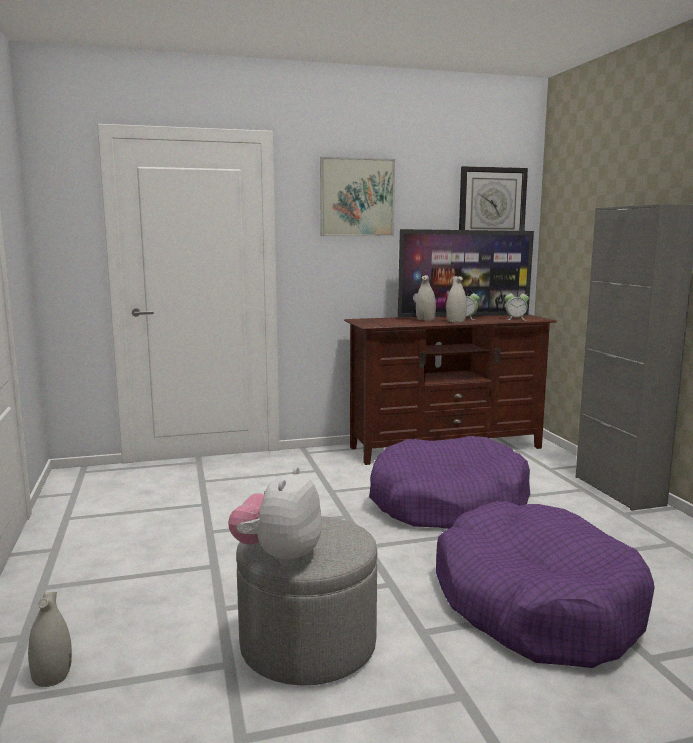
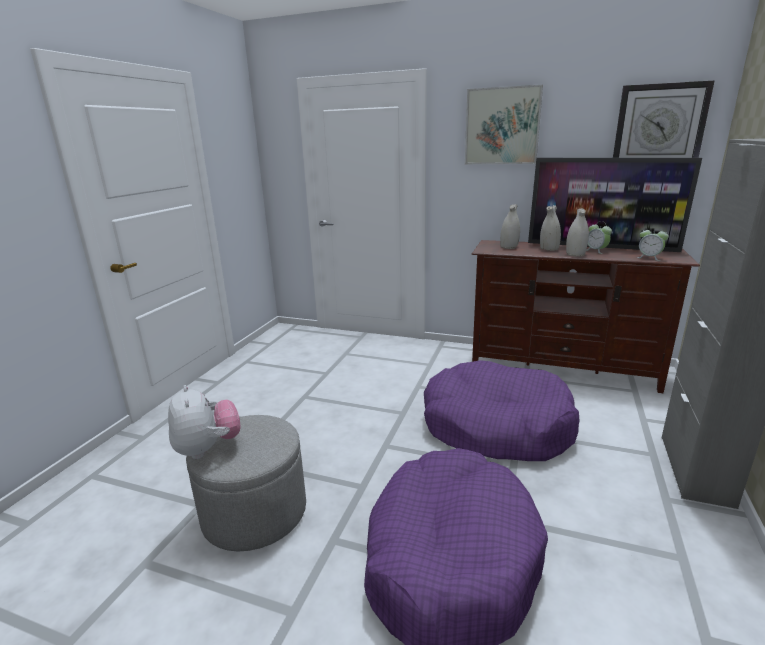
camera: 35 degrees right, 10 degrees up
(52, 675) = (125, 469): white vase -> white vase (509, 247)
(279, 556) = (208, 449): plush toy -> plush toy turned 105 degrees clockwise

